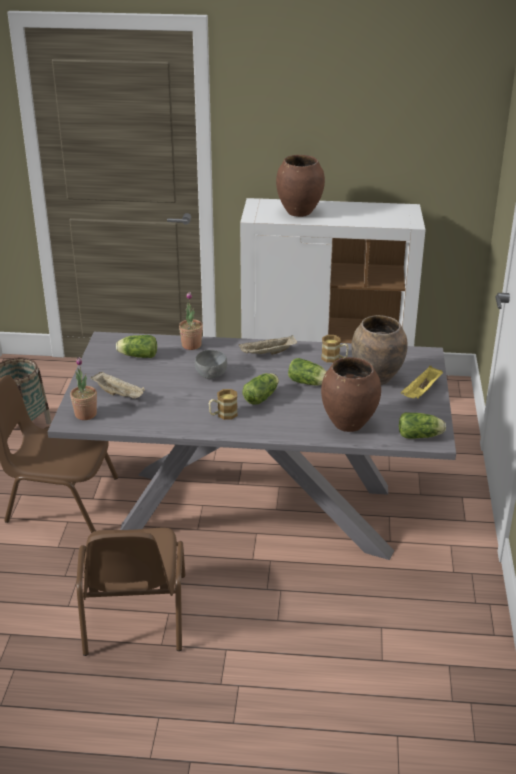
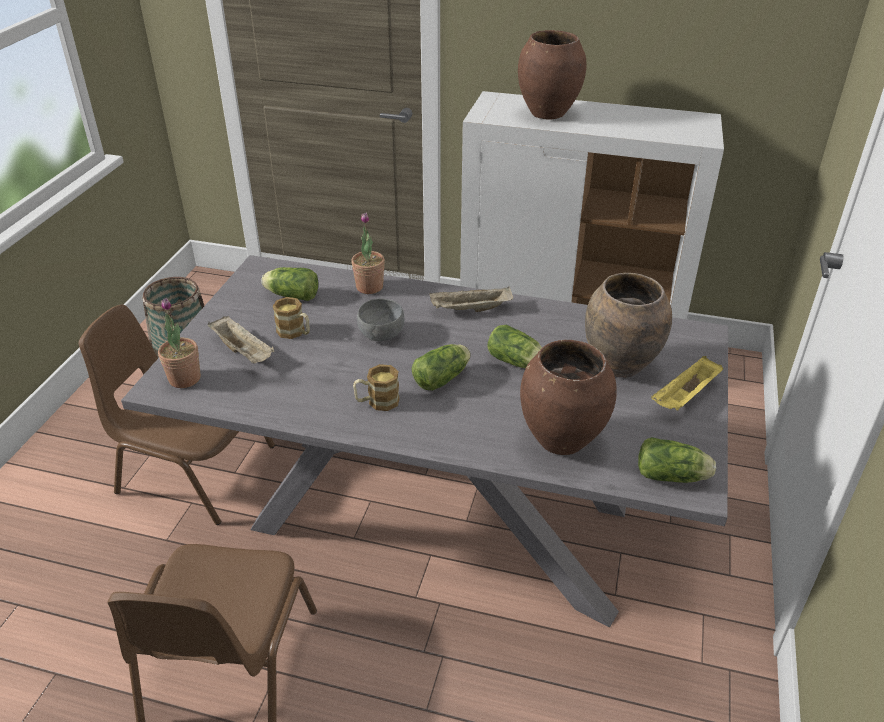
camera: 10 degrees right, 5 degrees up
(334, 358) = (563, 327): mug -> mug (295, 333)

